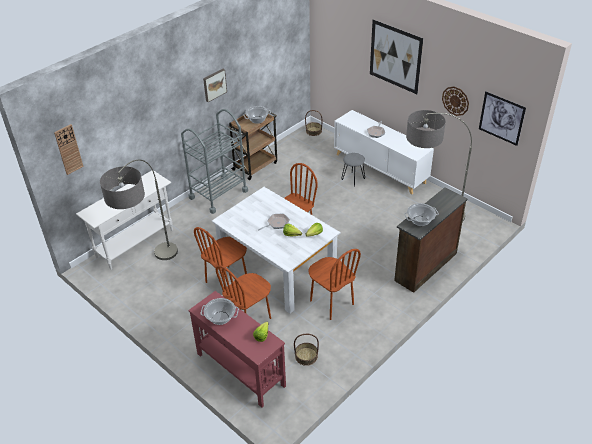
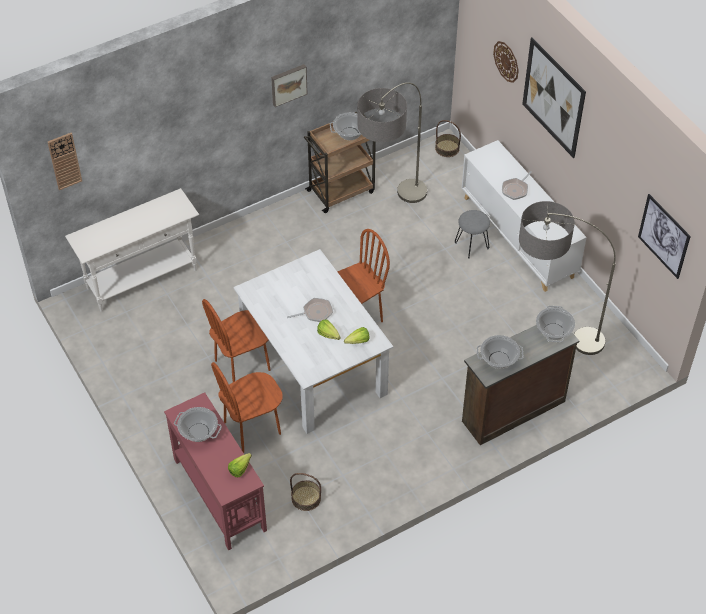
camera: 15 degrees right, 10 degrees up
(151, 271) = (152, 326): floor lamp -> floor lamp (390, 213)
(218, 194) = (275, 227): grey cart -> none
(331, 302) = (366, 432): brown chair -> none
(448, 197) = (554, 331): none -> cooking pot
(455, 101) = (615, 188): wall clock -> wall clock (506, 61)

